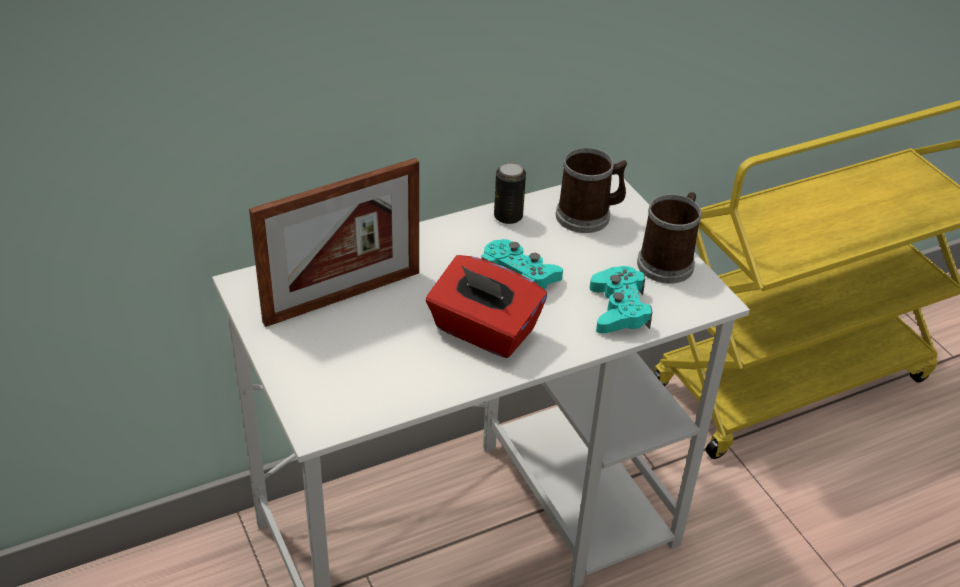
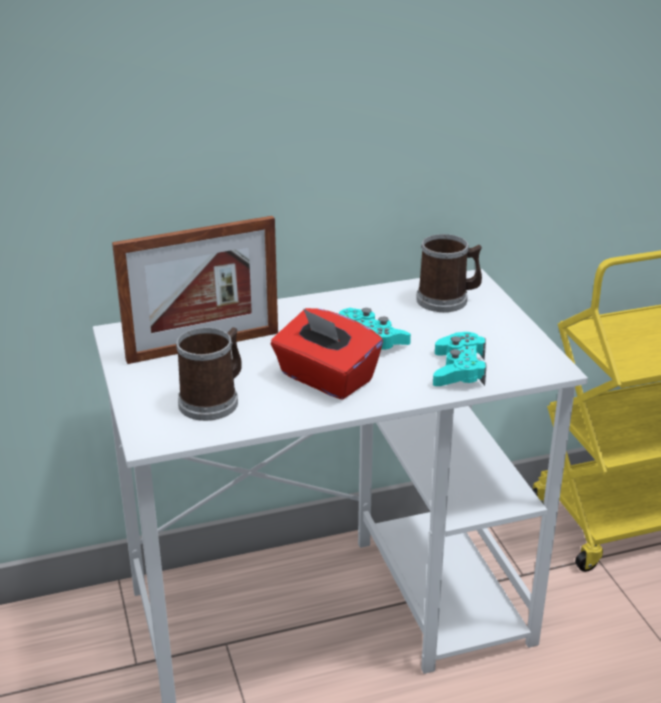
camera: 10 degrees right, 10 degrees down
(508, 216) = (372, 297): can -> none
(668, 261) = (516, 337): mug -> mug (213, 400)

